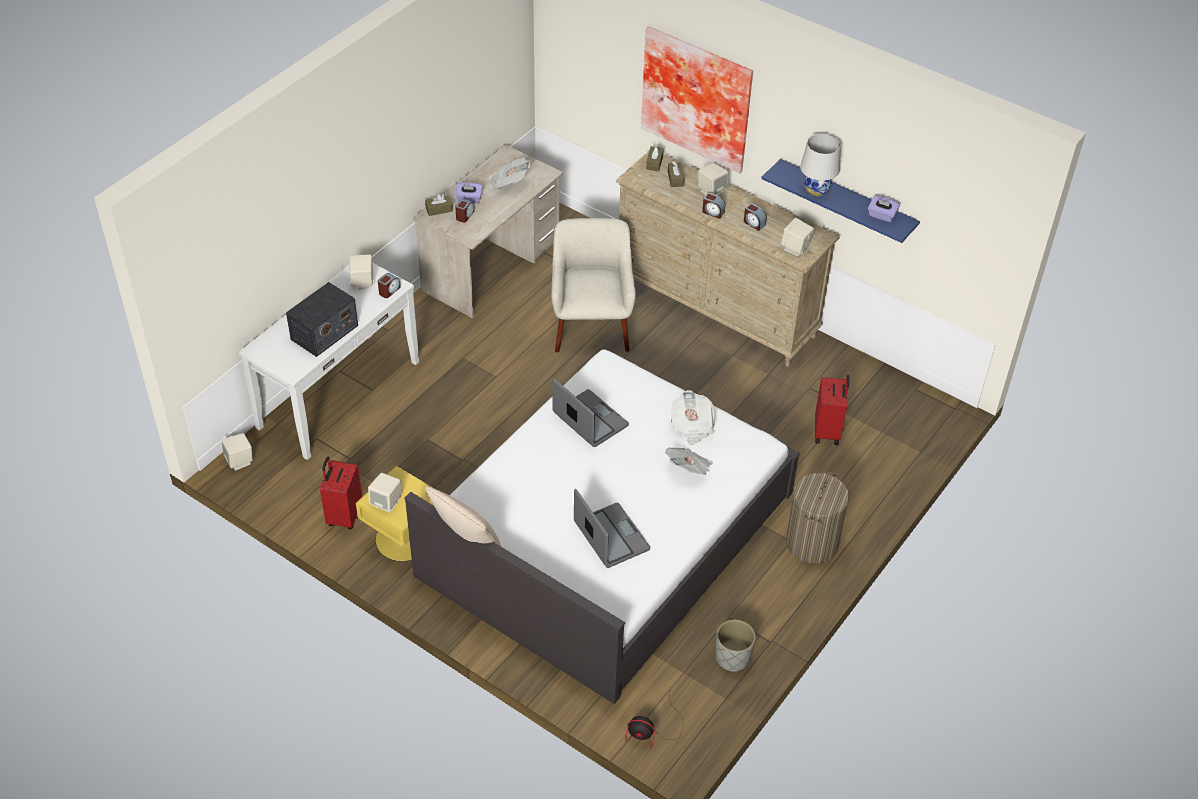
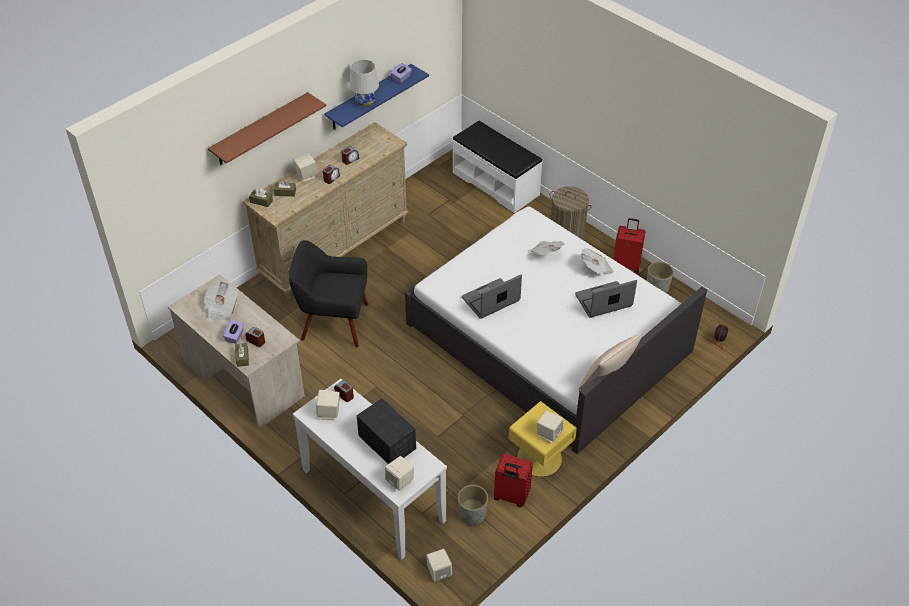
camera: 80 degrees left, 0 degrees up
(317, 482) = (472, 514): none -> grey planter
(591, 325) = (333, 322): beige armchair -> black armchair
(692, 426) = (506, 247): newspaper -> newspaper (596, 269)
(698, 97) = (260, 130): picture -> brown shelf
(795, 248) = (383, 144): beige speaker -> beige speaker (400, 481)
(828, 431) = (470, 212): red suitcase -> red suitcase (626, 265)
(899, 454) = (496, 183): none -> white bench

